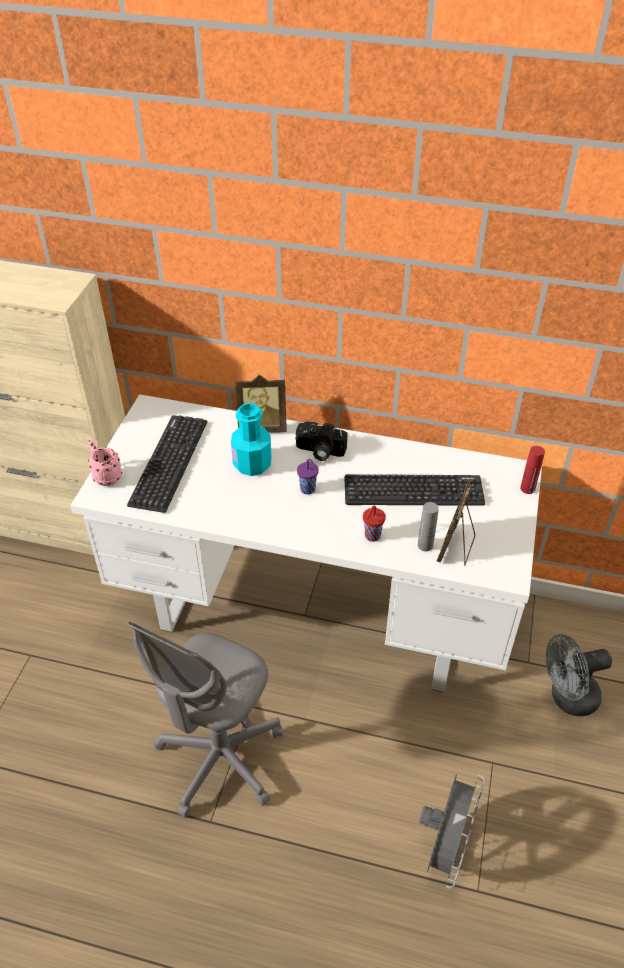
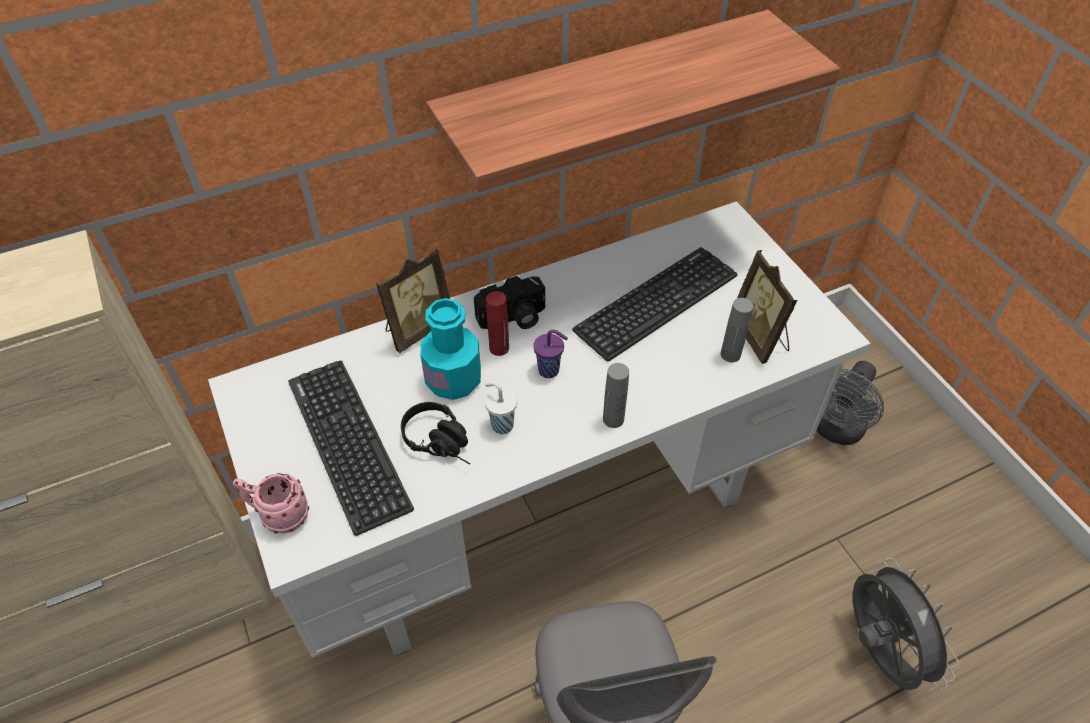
camera: 40 degrees left, 5 degrees up
(213, 491) = (443, 443): none -> black headphones
(251, 500) = (501, 425): none -> white cup
(314, 535) = (613, 419): none -> grey bottle
(372, 536) = (671, 380): red cup -> none
(431, 332) = (604, 97): none -> shelf
(527, 488) = (753, 235): red bottle -> red bottle (499, 348)

